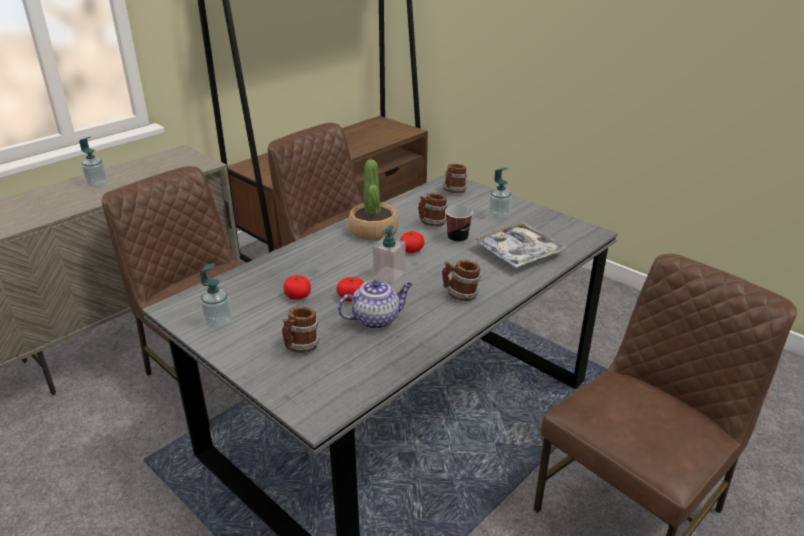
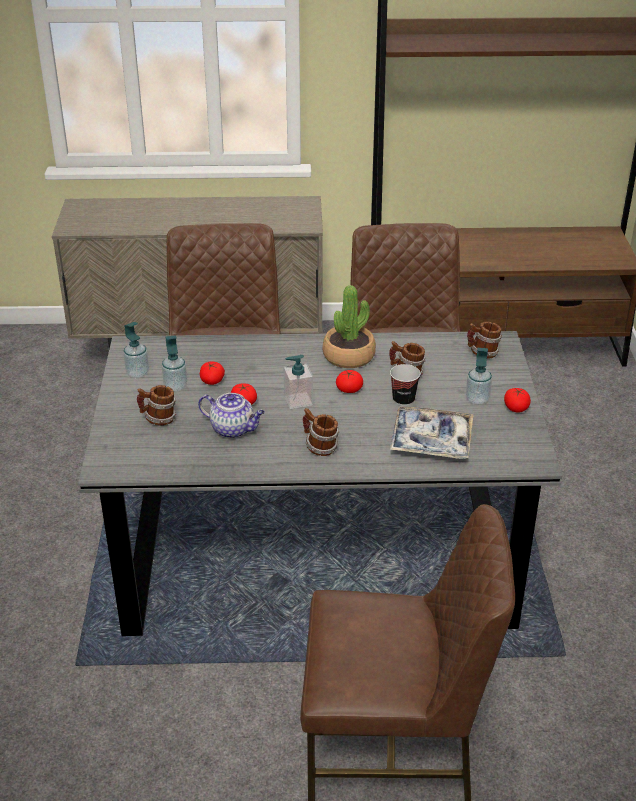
camera: 45 degrees right, 5 degrees up
(97, 185) = (205, 212): soap dispenser -> soap dispenser (175, 387)
(527, 210) = (516, 408): none -> tomato

